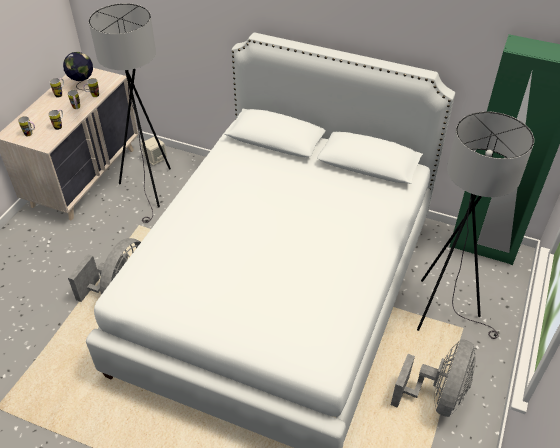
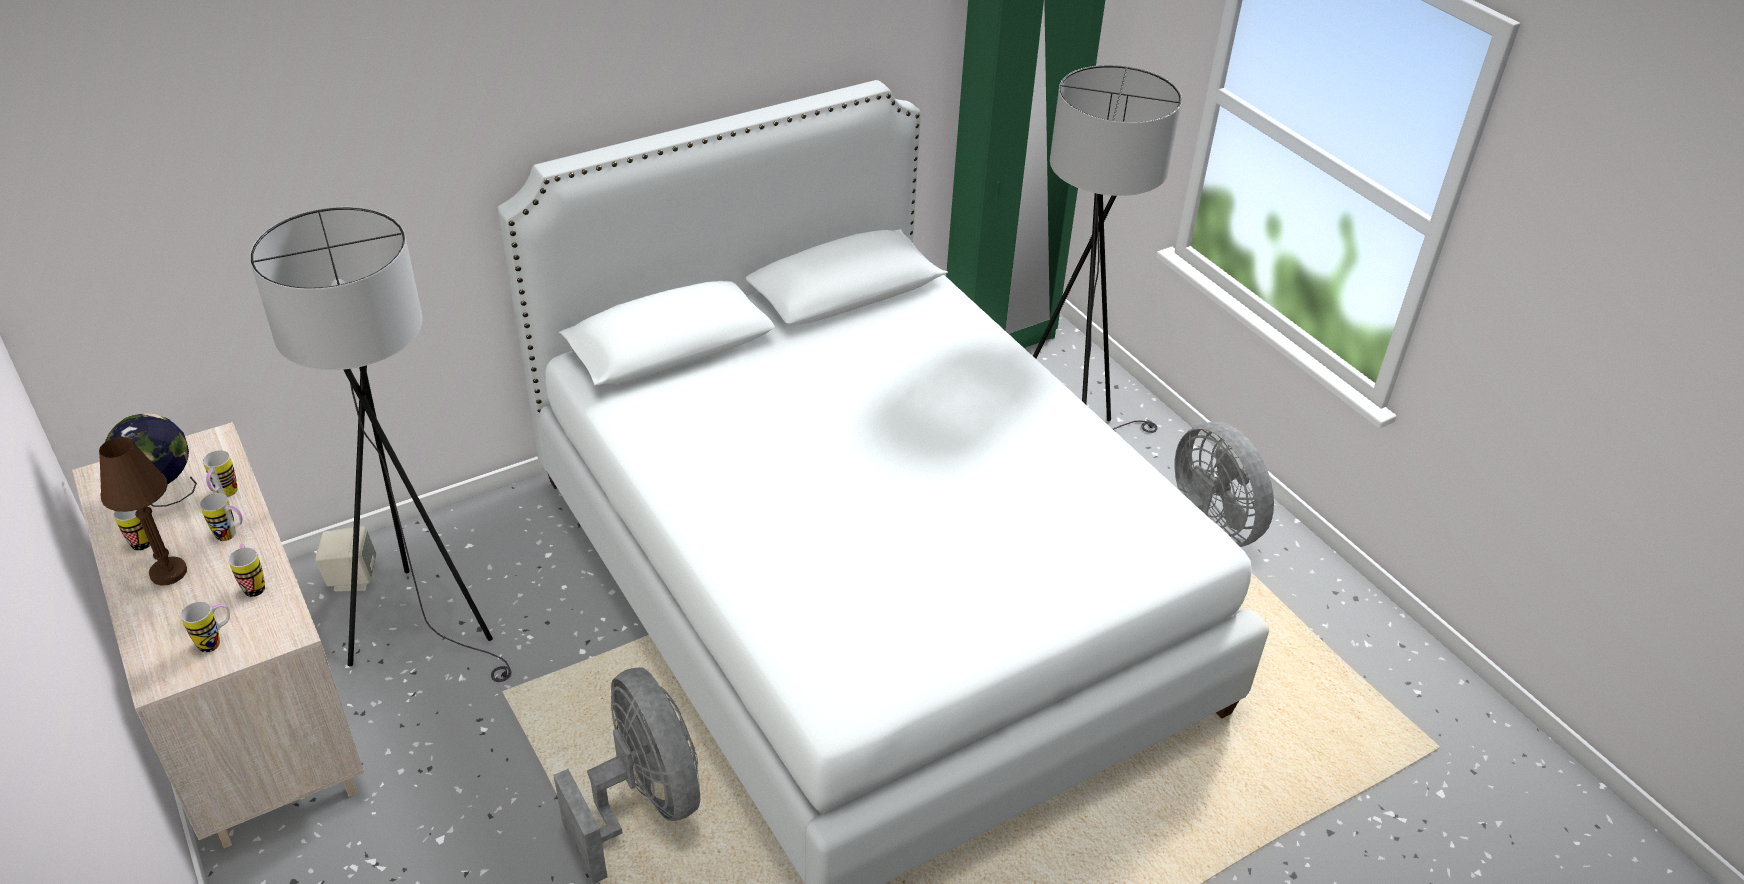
camera: 55 degrees left, 5 degrees down
(51, 107) = (168, 573): none -> brown table lamp

